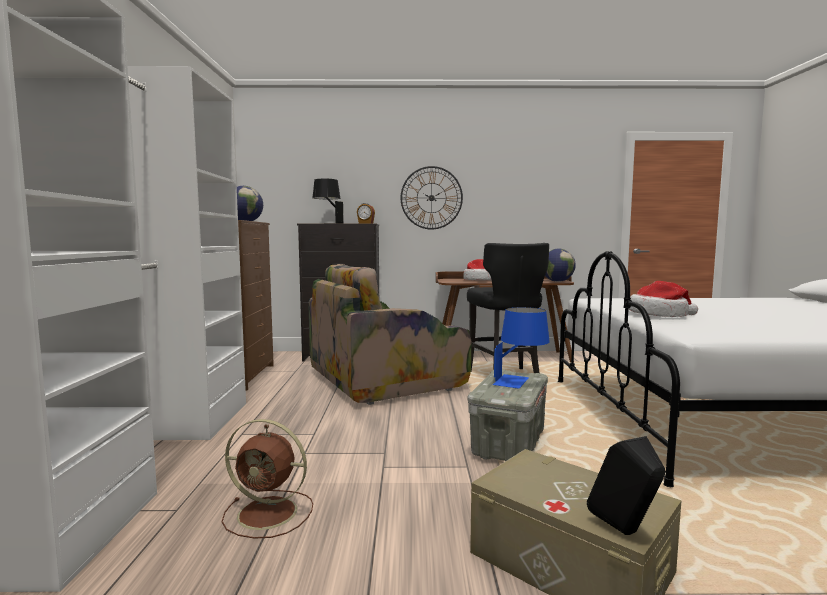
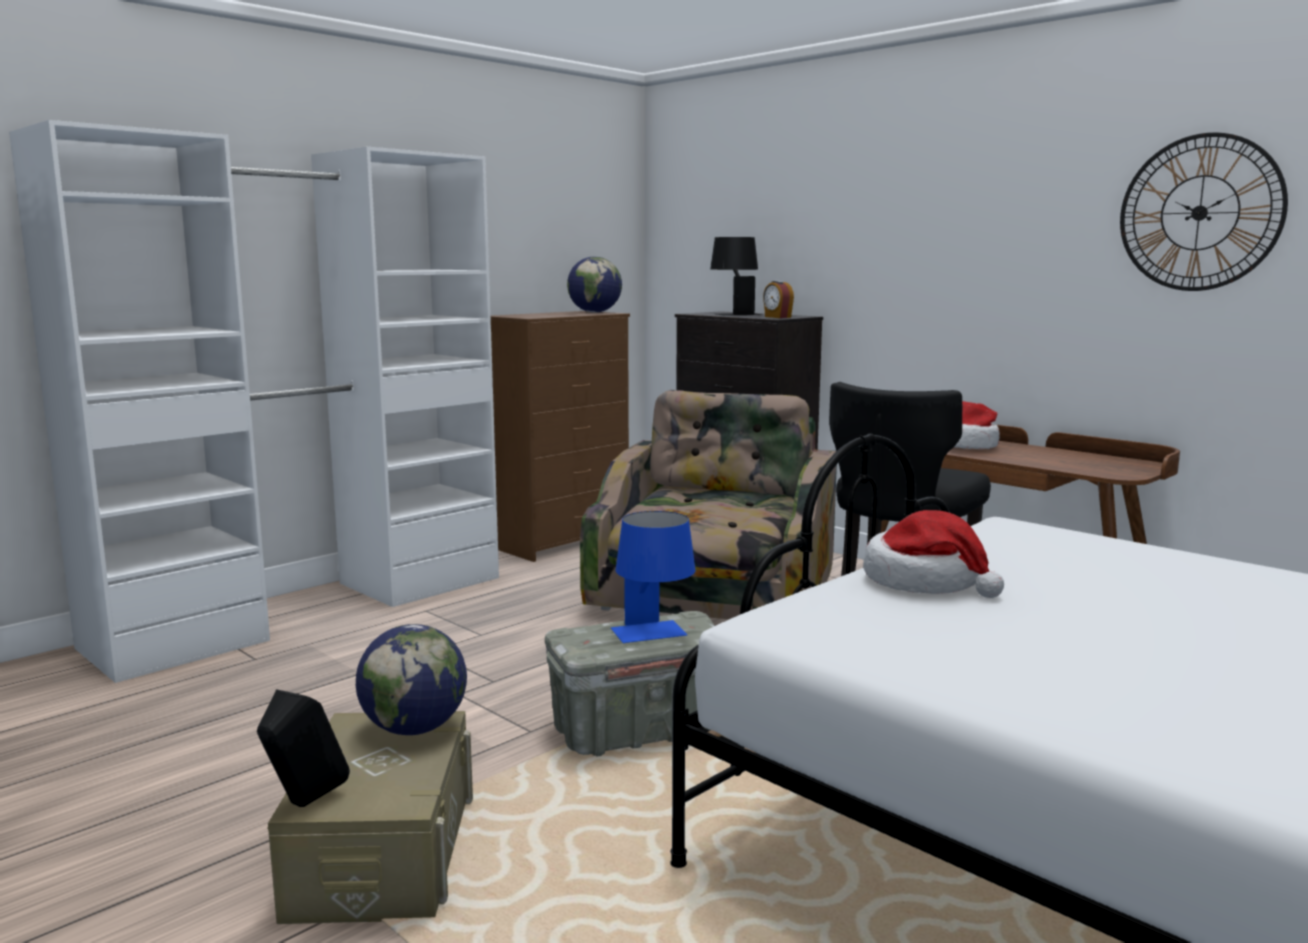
camera: 45 degrees right, 5 degrees up
(270, 513) = (295, 691): brown fan -> none
(388, 380) = (714, 597): armchair -> armchair turned 90 degrees clockwise
(431, 198) = (917, 267): wall clock -> wall clock (1199, 213)
(557, 281) = (1114, 472): globe -> globe (414, 729)

